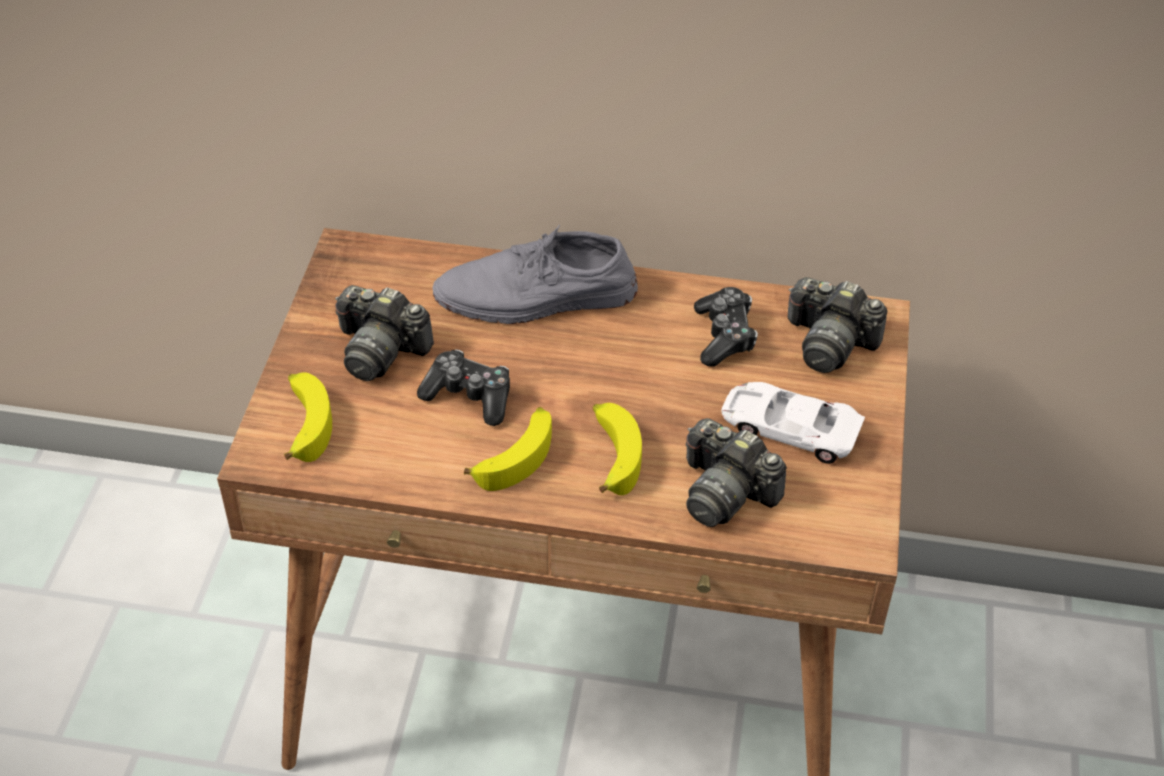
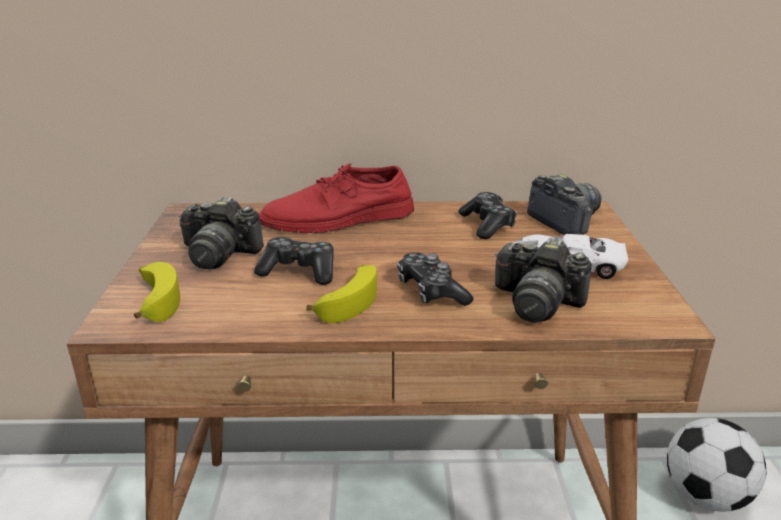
camera: 10 degrees left, 20 degrees down
(536, 297) = (338, 219): grey shoe -> red shoe
(612, 455) = (431, 291): banana -> game controller
(829, 343) = (565, 222): camera -> camera turned 135 degrees counterclockwise
(1021, 666) = (705, 496): none -> football

